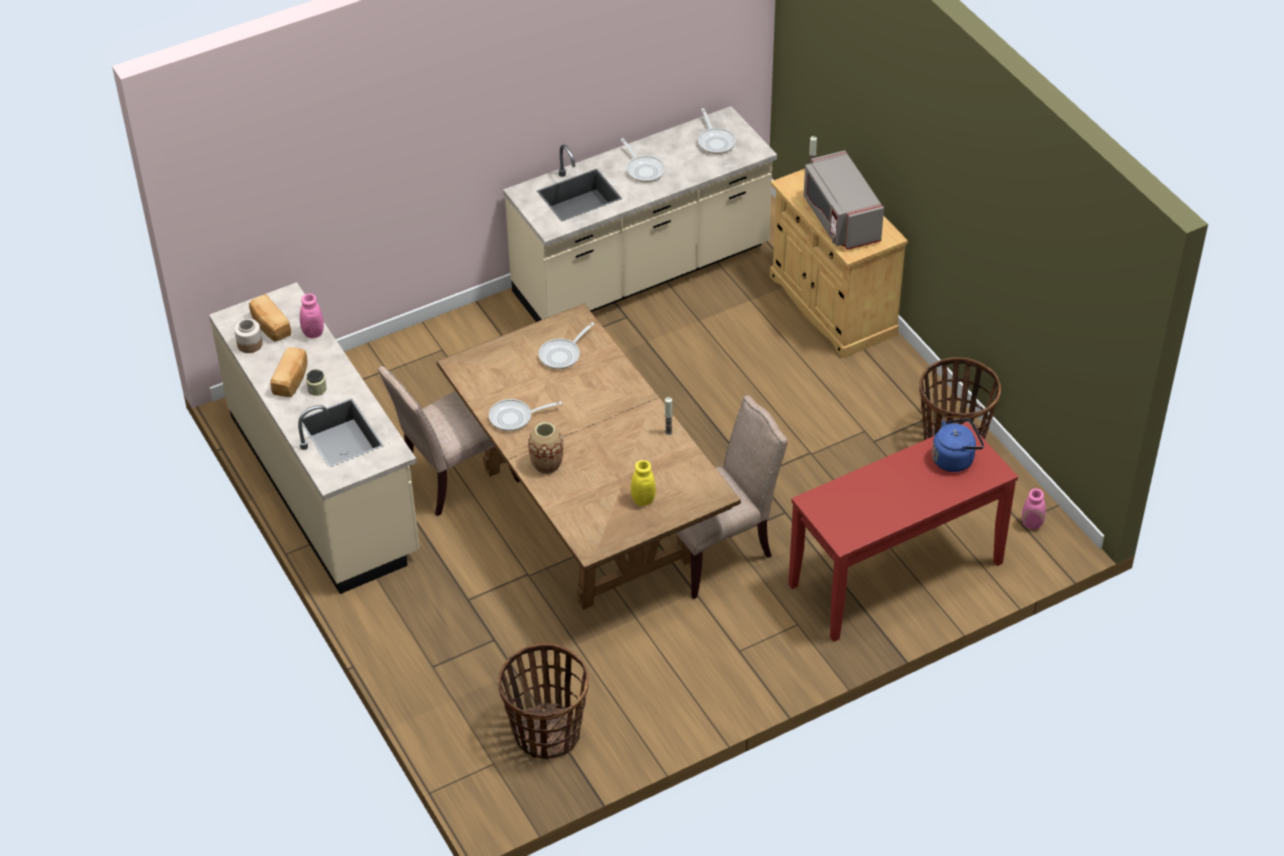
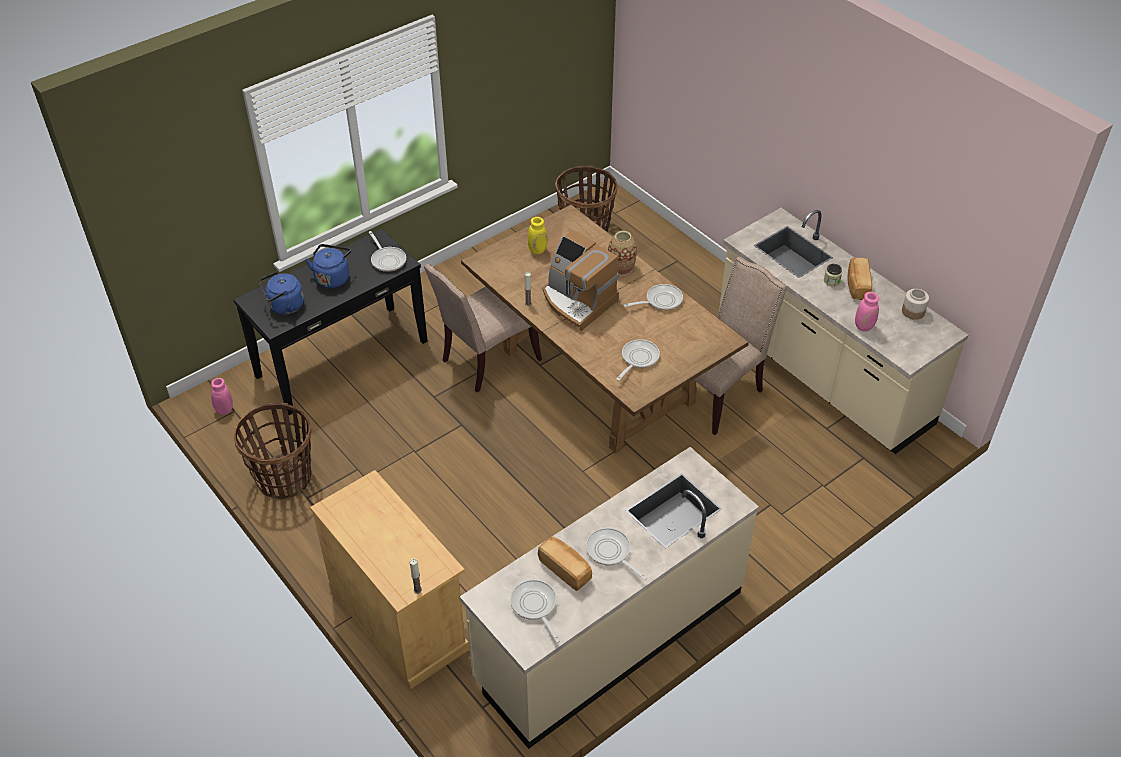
camera: 170 degrees right, 0 degrees up
(270, 327) = (906, 329): bread -> bread (565, 569)
(610, 428) = (577, 301): none -> coffee machine
(832, 508) = (387, 259): none -> frying pan
(840, 219) = (382, 524): grey microwave -> none
(896, 574) = (342, 358): red console table -> black console table
(899, 491) = (332, 277): none -> blue kettle

